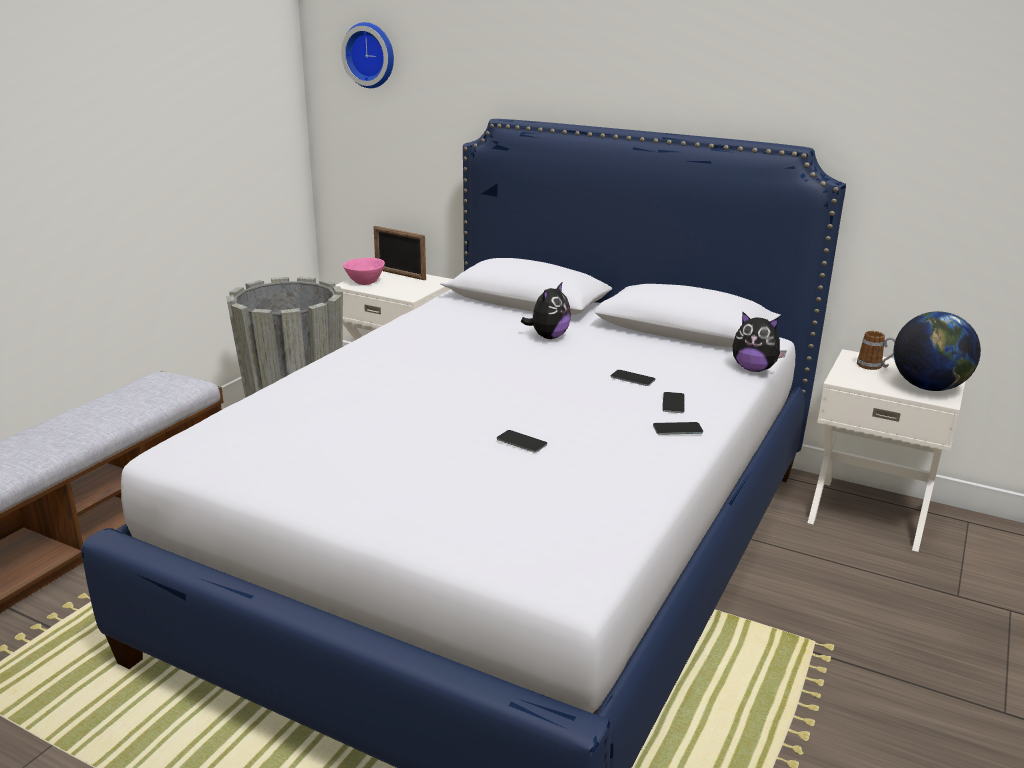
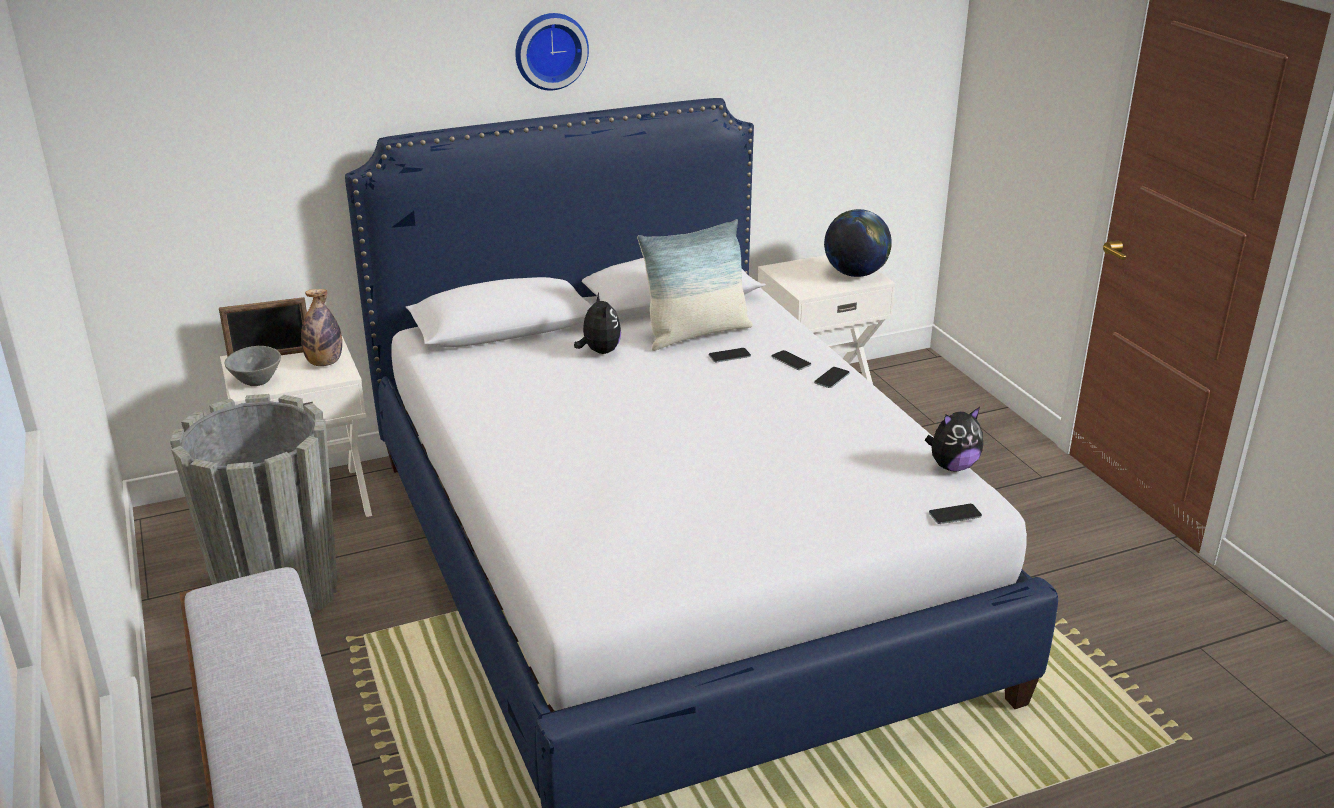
camera: 50 degrees left, 5 degrees up
(364, 282) = (255, 381): pink bowl -> grey bowl
(371, 55) = (165, 92): wall clock -> wall clock (550, 50)
(415, 287) = (324, 363): none -> bottle
(521, 442) = (774, 440): phone -> phone (955, 514)
(643, 356) = (696, 334): none -> pillow
(754, 369) = (776, 309): plush toy -> plush toy (952, 466)
(874, 366) = (801, 272): mug -> none

